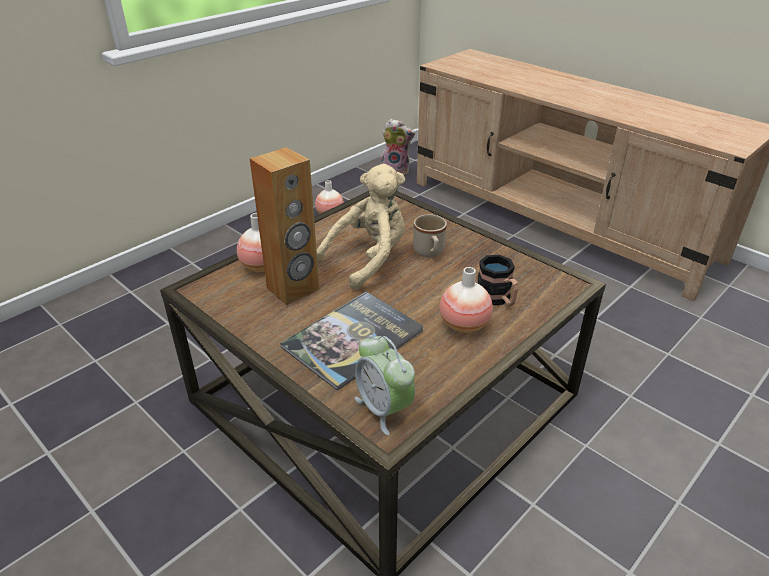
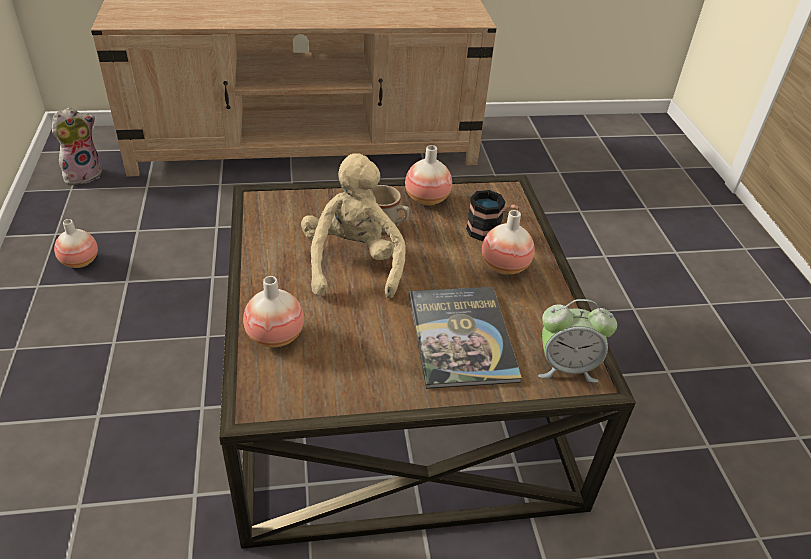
camera: 55 degrees left, 5 degrees up
(293, 289) = (342, 335): brown speaker -> none
(488, 254) = (427, 199): none -> vase

